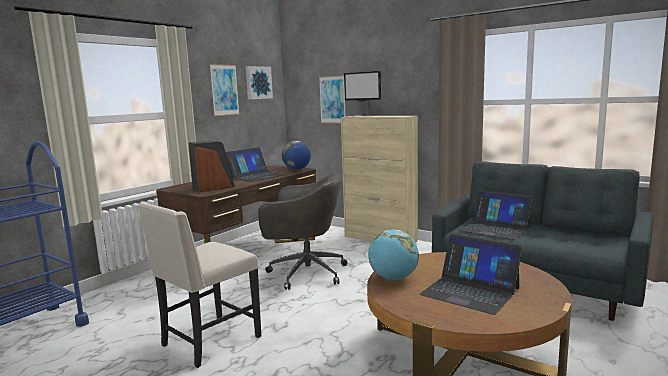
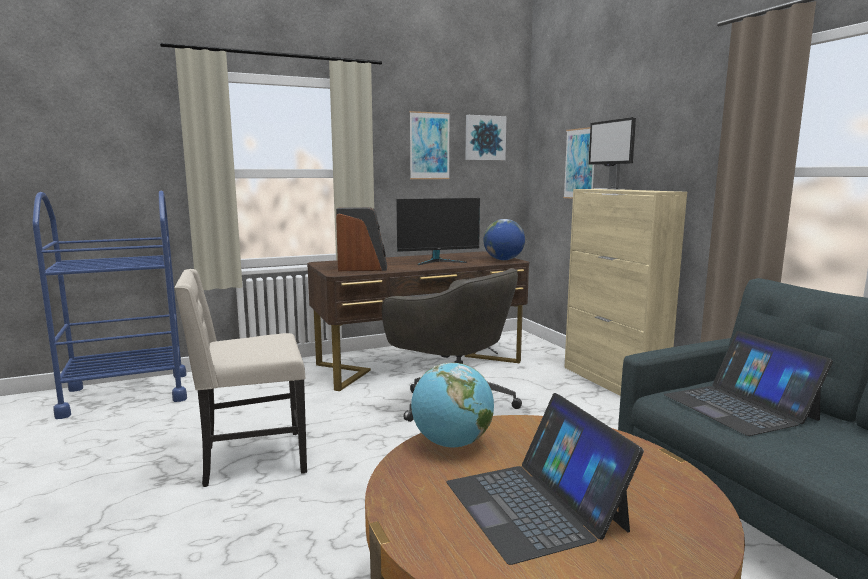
camera: 30 degrees right, 0 degrees up
(256, 176) = (438, 261): laptop -> monitor

